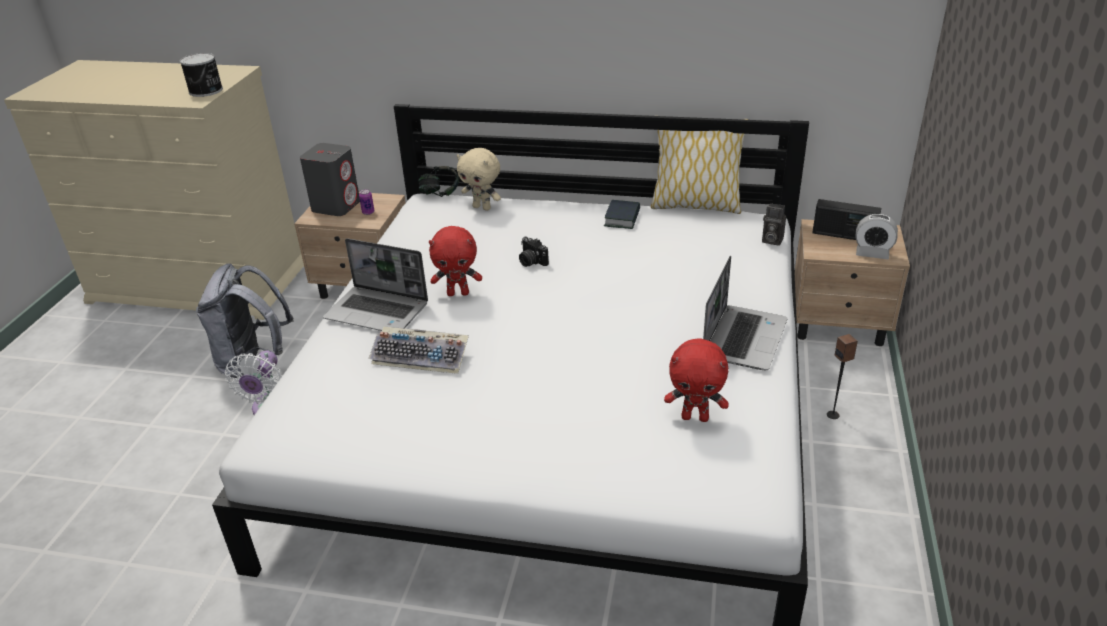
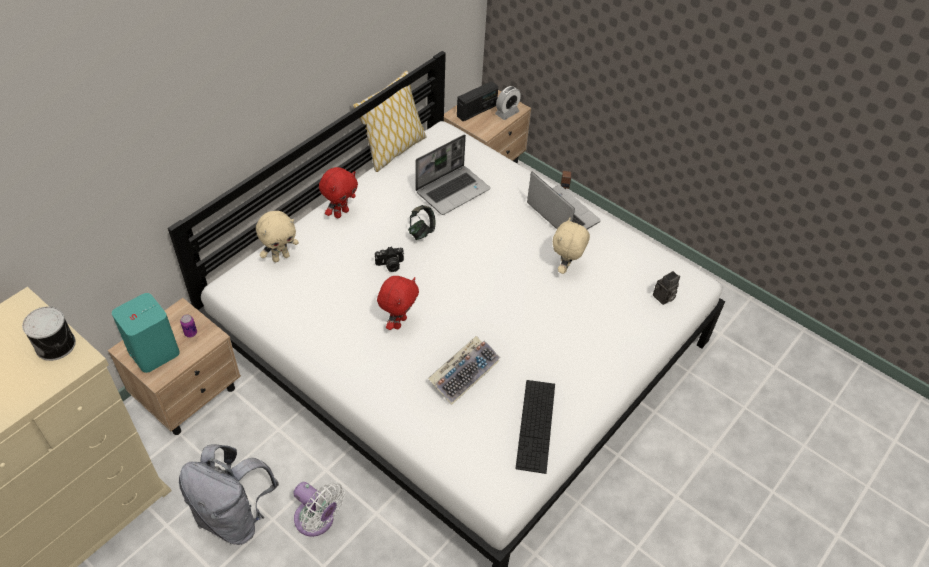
camera: 65 degrees left, 15 degrees up
(336, 206) = (153, 351): grey speaker -> turquoise speaker
(378, 311) = (384, 377): laptop -> laptop (453, 190)
(382, 434) = (535, 425): none -> keyboard
(440, 193) = (228, 272): headphones -> headphones (421, 231)
(622, 218) = (377, 192): book -> none
(654, 373) = (566, 268): none -> beige plush toy
(695, 417) = (616, 272): red plush toy -> red plush toy (341, 213)
(771, 240) = (470, 143): camera -> camera (663, 298)

